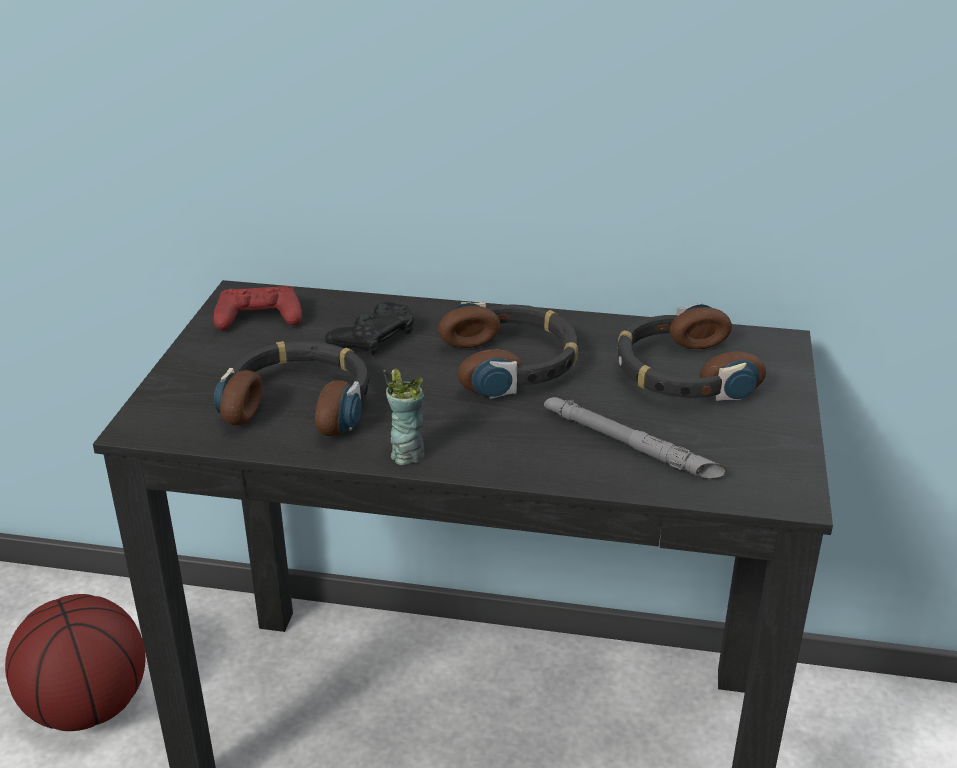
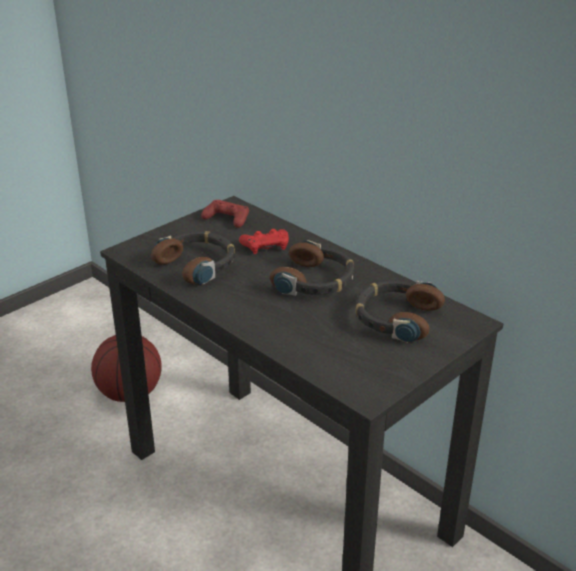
camera: 35 degrees right, 0 degrees up
(373, 338) = (265, 246): black game controller -> red game controller
(407, 455) = (214, 304): cup -> none
(630, 445) = (320, 341): grey flashlight -> none

